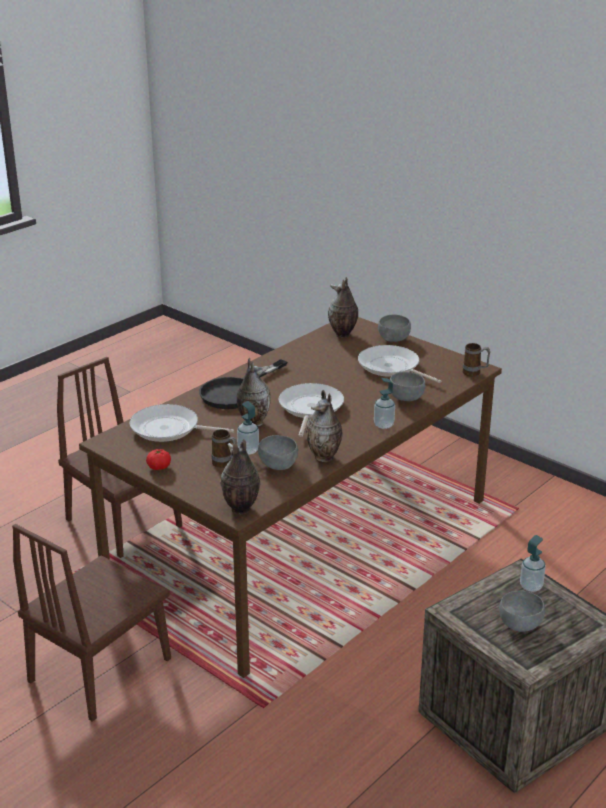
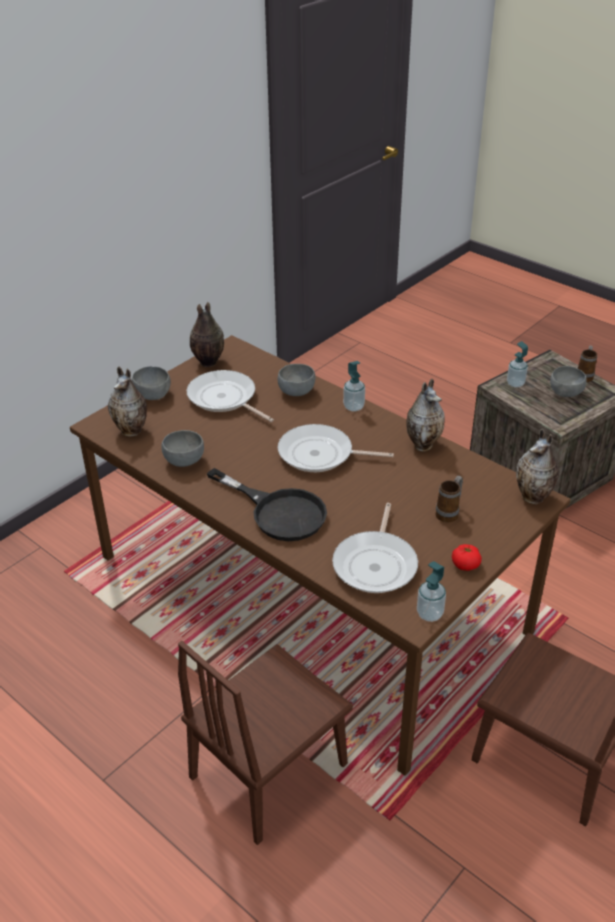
camera: 90 degrees left, 10 degrees up
(248, 450) = (417, 497): soap dispenser -> soap dispenser (429, 614)
(253, 422) = (353, 496): vase -> vase (208, 363)
(278, 465) = (444, 474): grey bowl -> grey bowl (184, 461)
(391, 367) = (224, 399): frying pan -> frying pan turned 90 degrees clockwise
(475, 373) = (243, 349): mug -> mug (585, 375)

